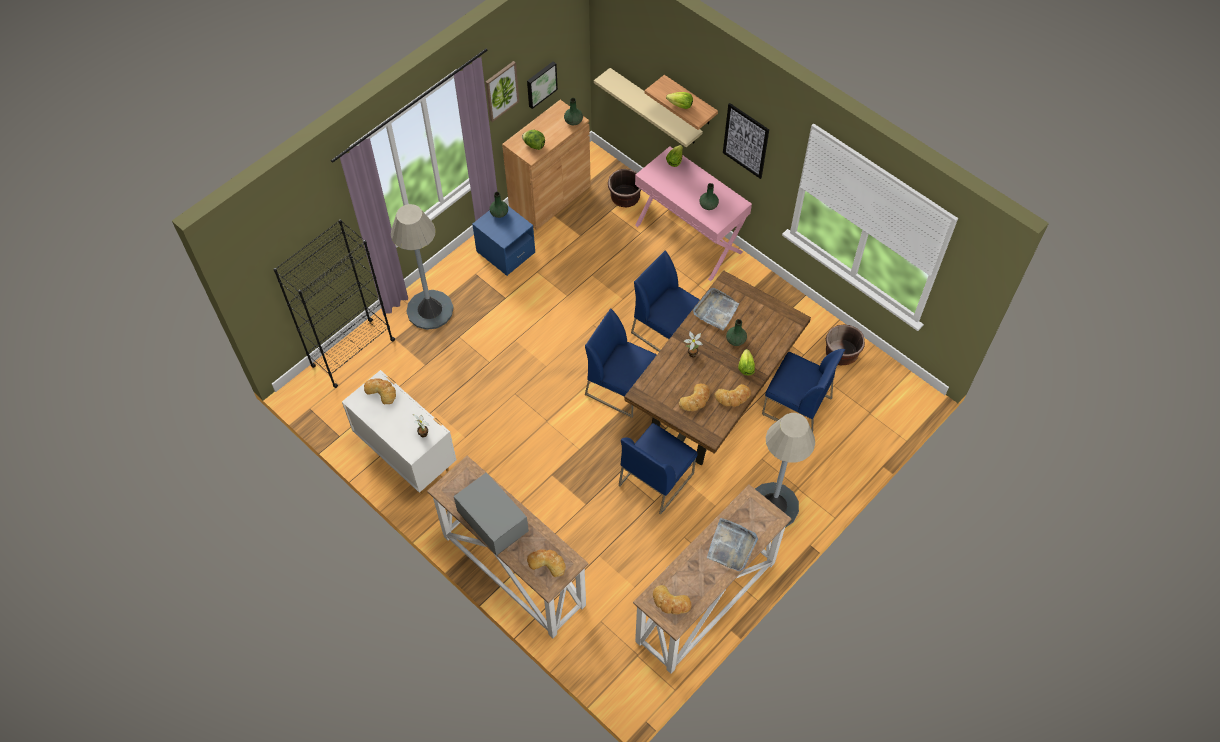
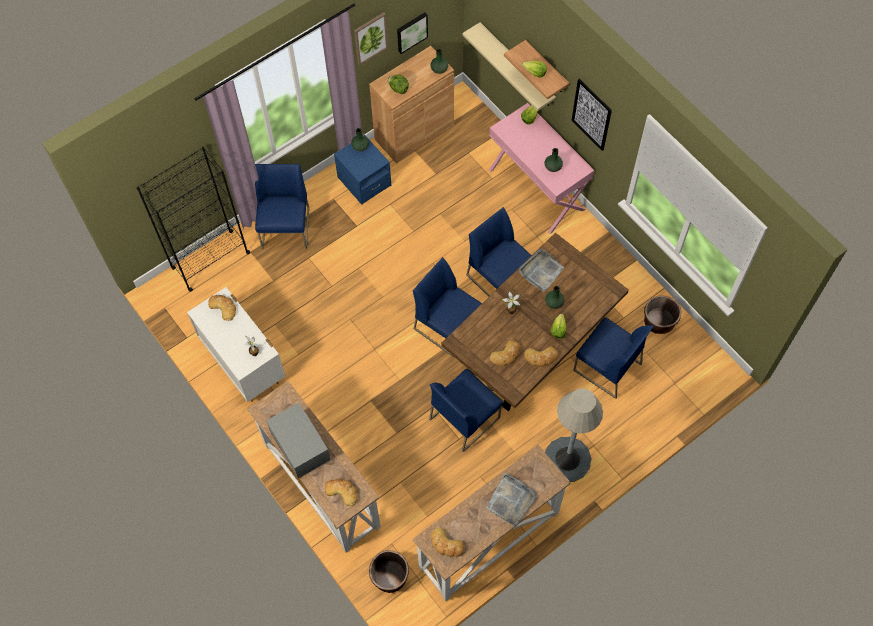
camera: 10 degrees right, 5 degrees up
(430, 310) = (286, 228): grey floor lamp -> blue chair
(625, 197) = (484, 141): brown planter -> brown planter (390, 576)

